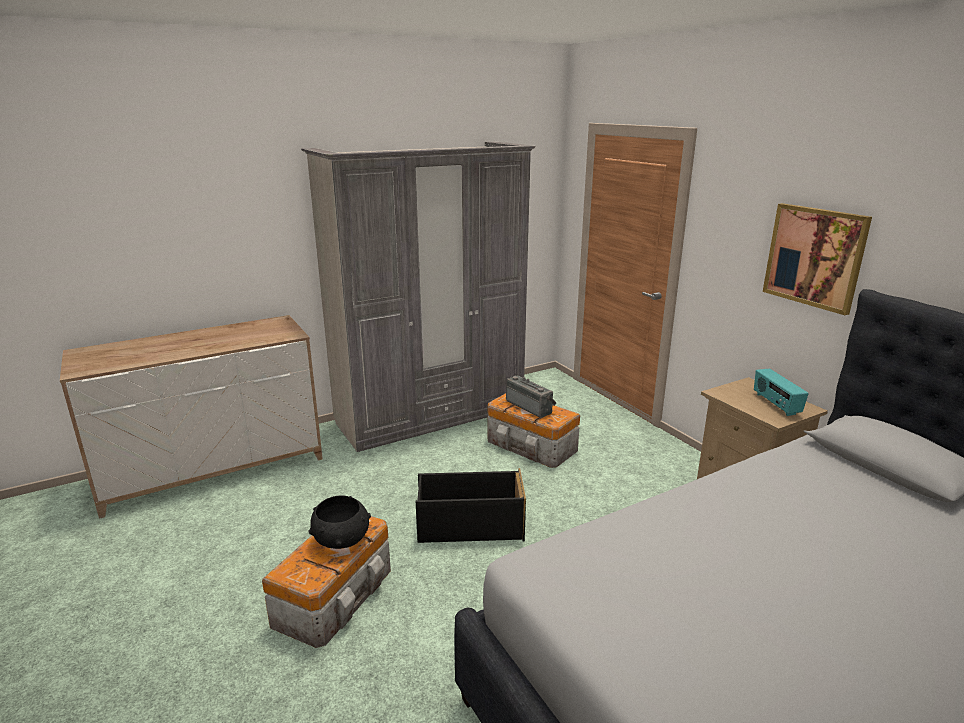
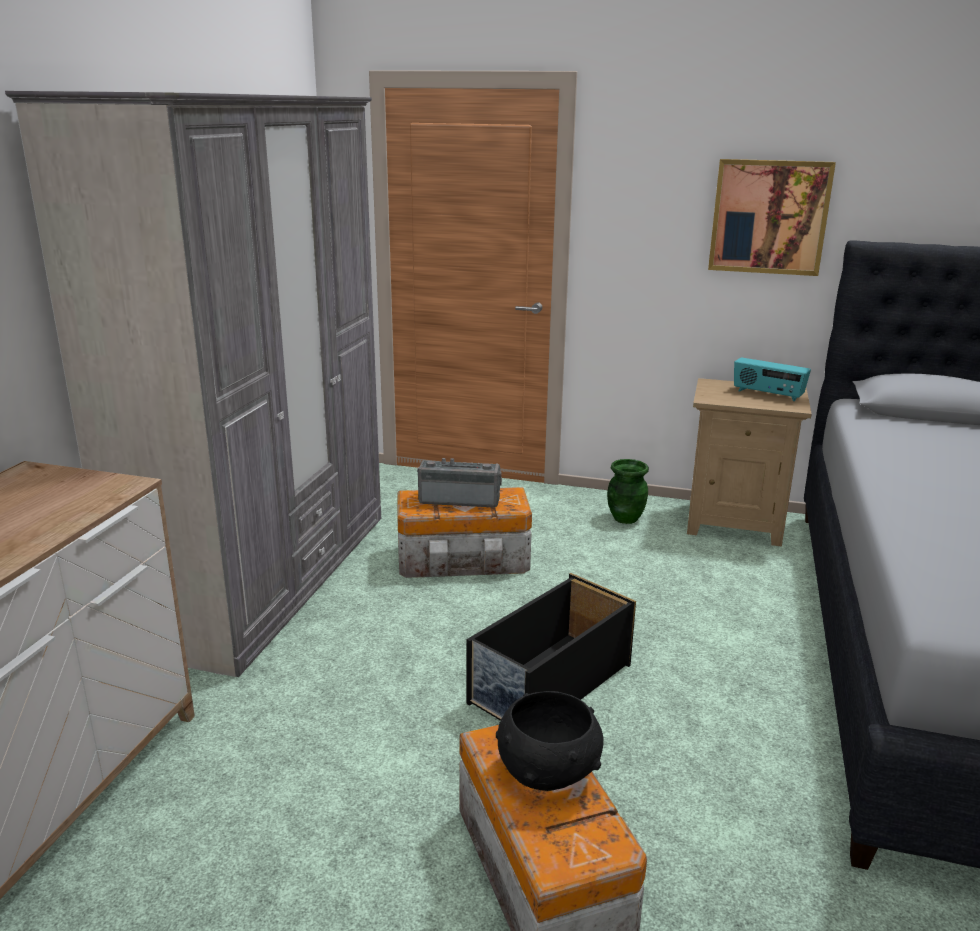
camera: 45 degrees left, 0 degrees up
(667, 465) = (625, 518): none -> green vase

